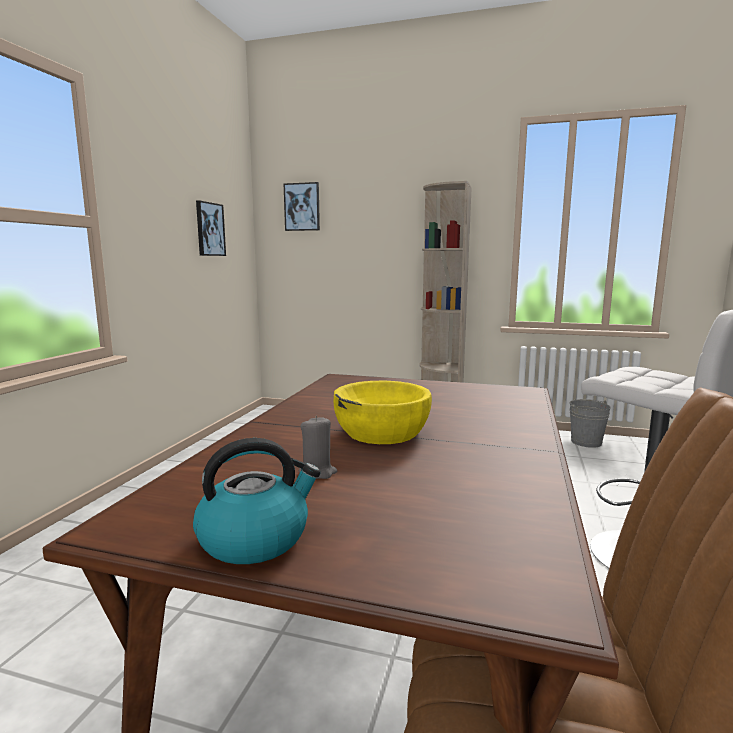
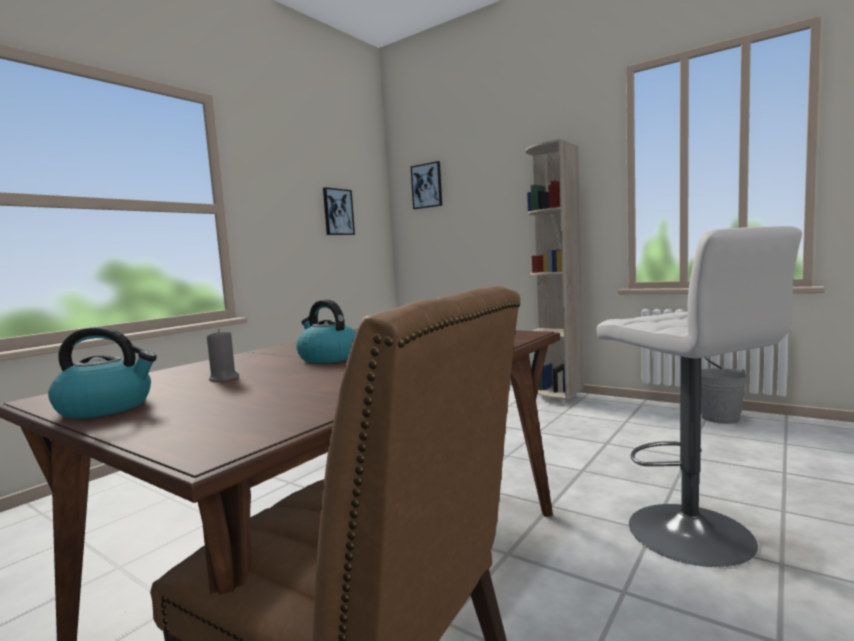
camera: 20 degrees right, 5 degrees down
(382, 432) = (328, 358): yellow bowl -> kettle

